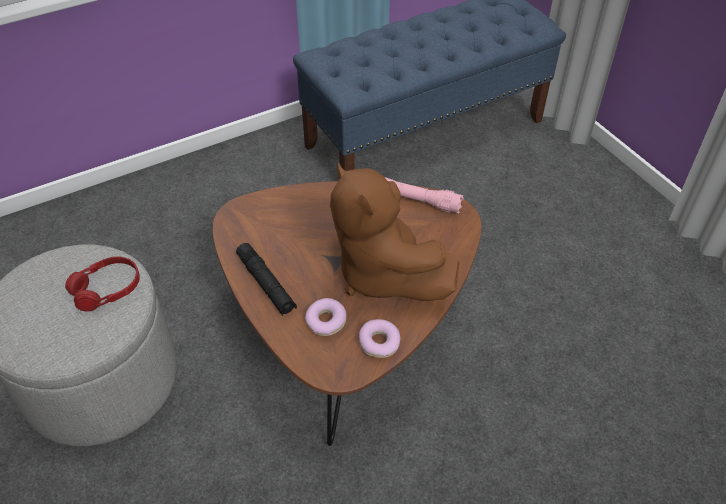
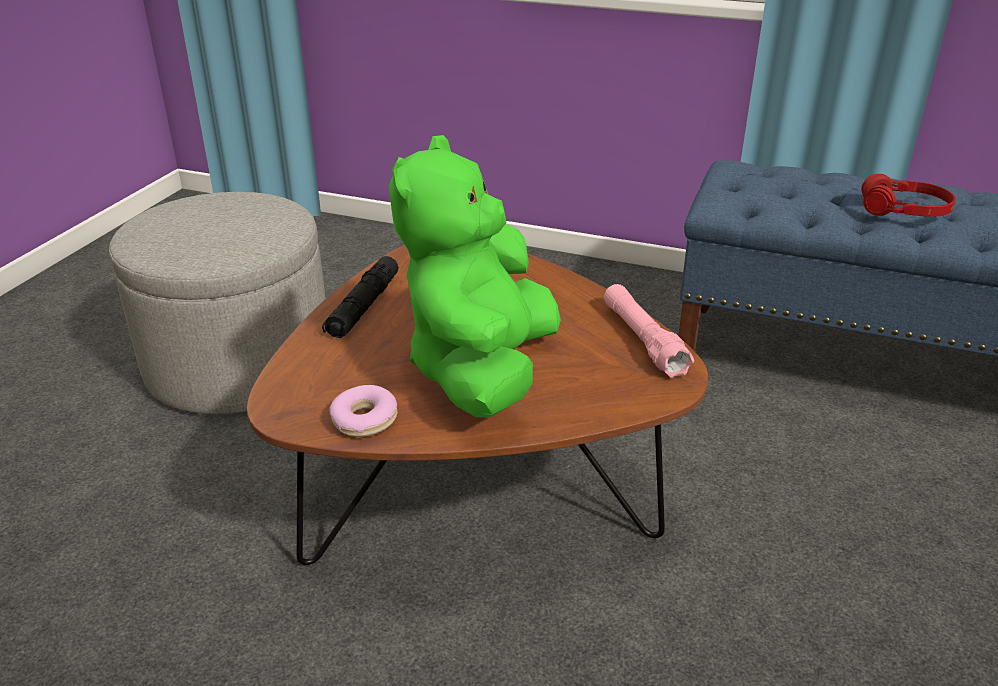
camera: 50 degrees right, 15 degrees down
(107, 289) = (250, 234): red headphones -> red headphones (904, 211)
(326, 321) = (354, 367): donut -> none
(382, 273) = (481, 371): brown plush toy -> green plush toy

